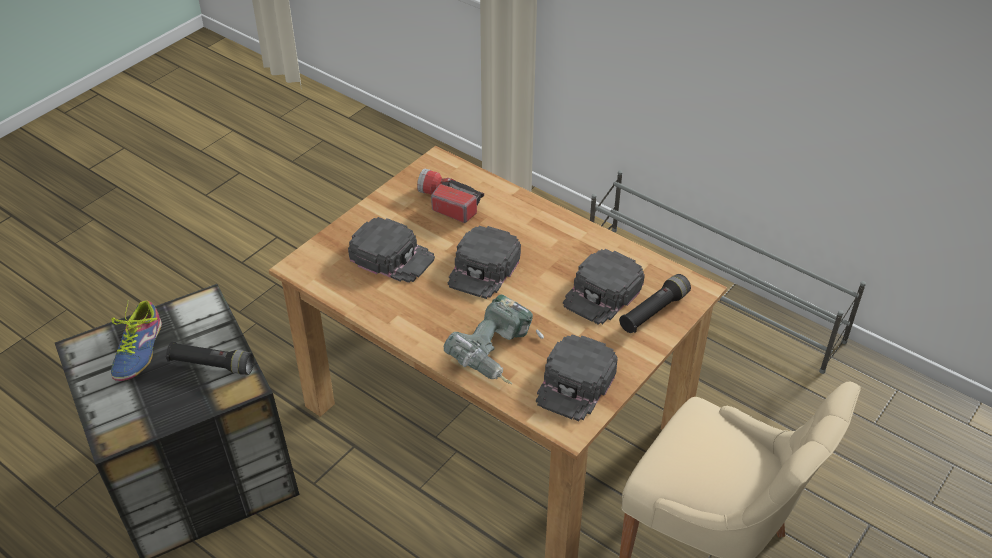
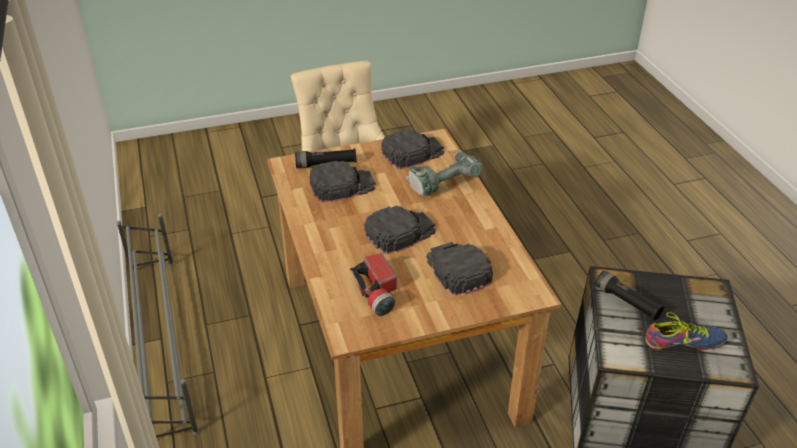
camera: 145 degrees left, 5 degrees down
(139, 350) = (683, 341): shoe -> shoe turned 45 degrees clockwise

